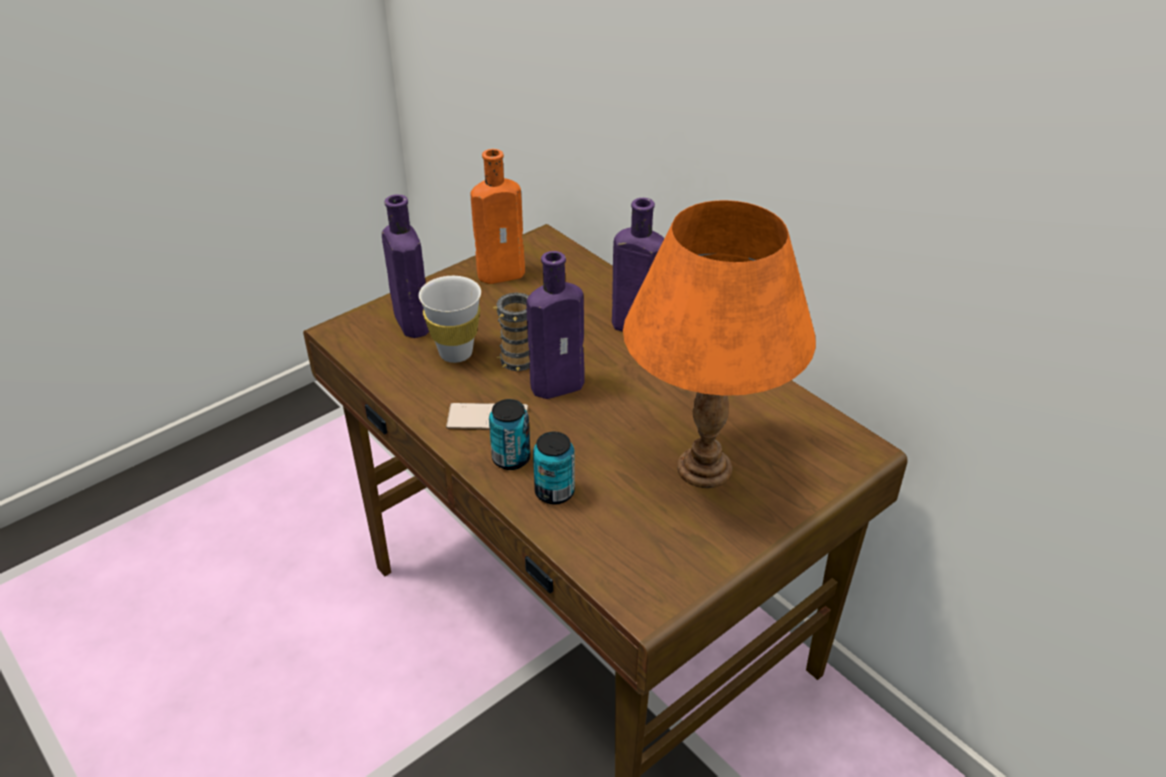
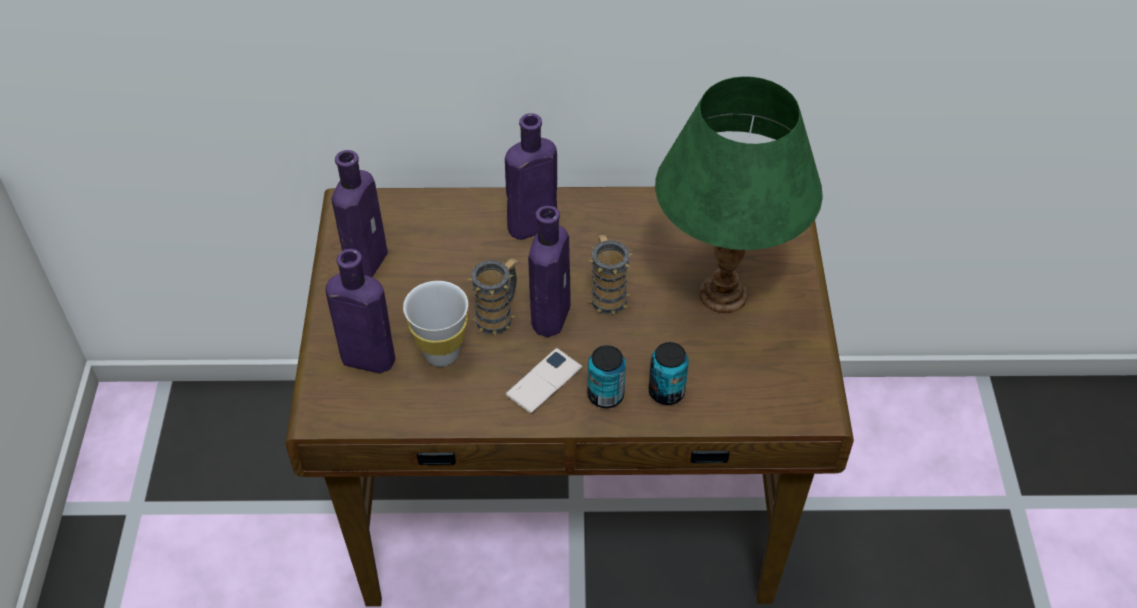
camera: 50 degrees left, 10 degrees up
(504, 273) = (368, 258): orange bottle -> purple bottle
(617, 402) = (607, 294): none -> mug
(704, 467) = (722, 293): orange table lamp -> green table lamp

